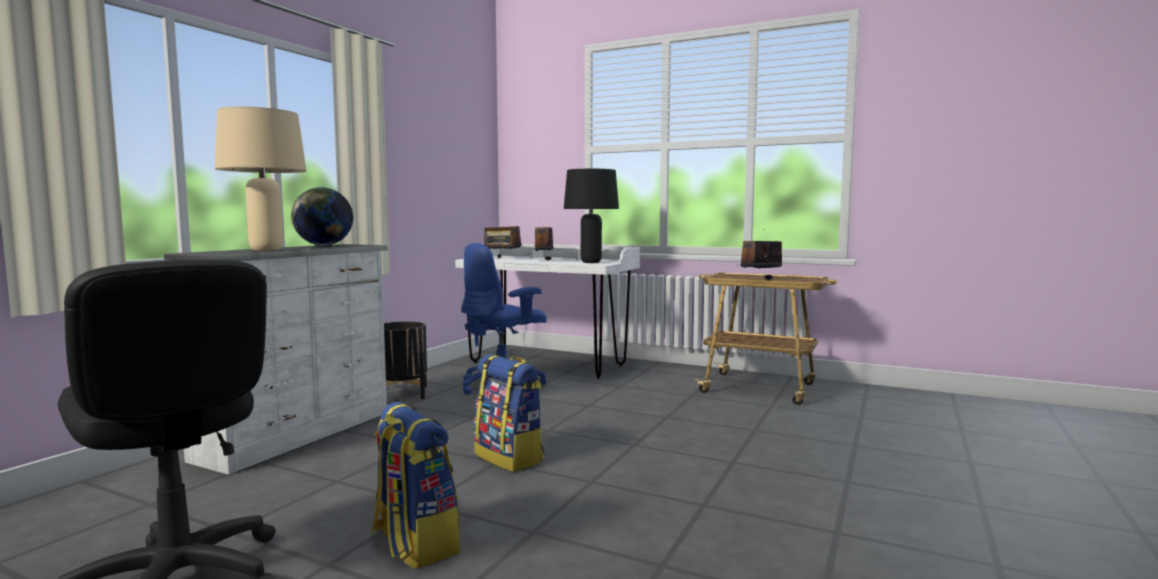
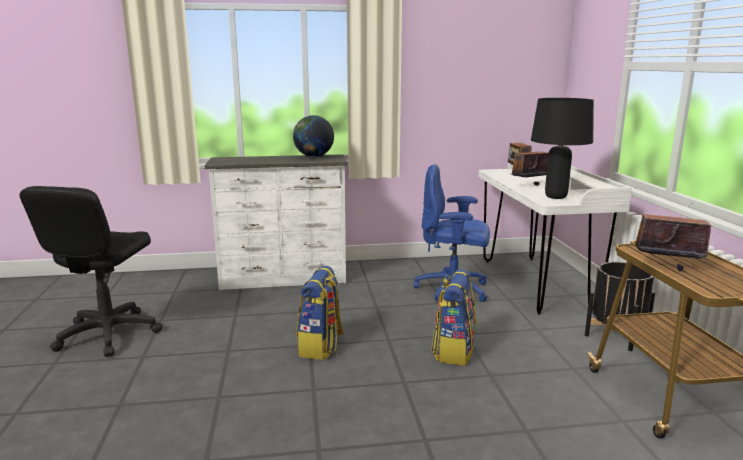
camera: 55 degrees right, 10 degrees up
(267, 250) = (256, 160): beige table lamp -> none
(402, 393) = (385, 271): black planter -> black planter (616, 335)
(414, 544) = (178, 368): backpack -> backpack (453, 351)

